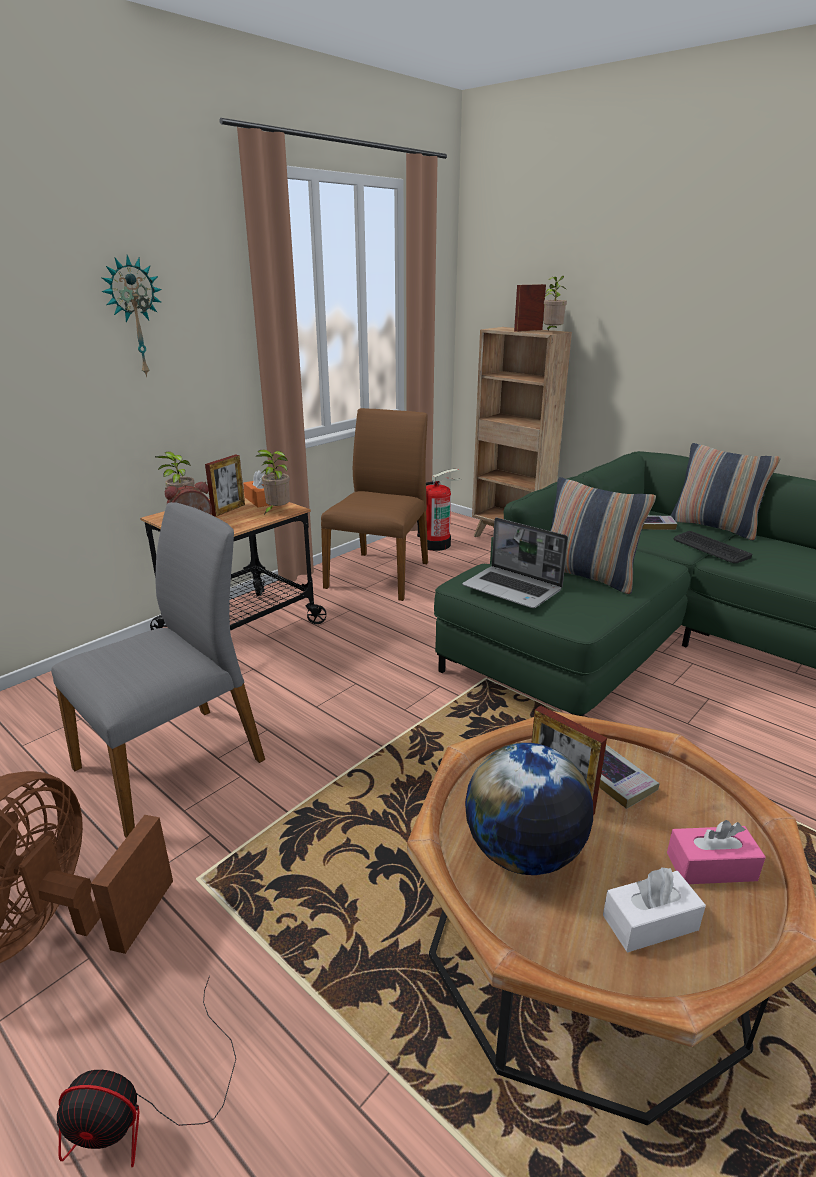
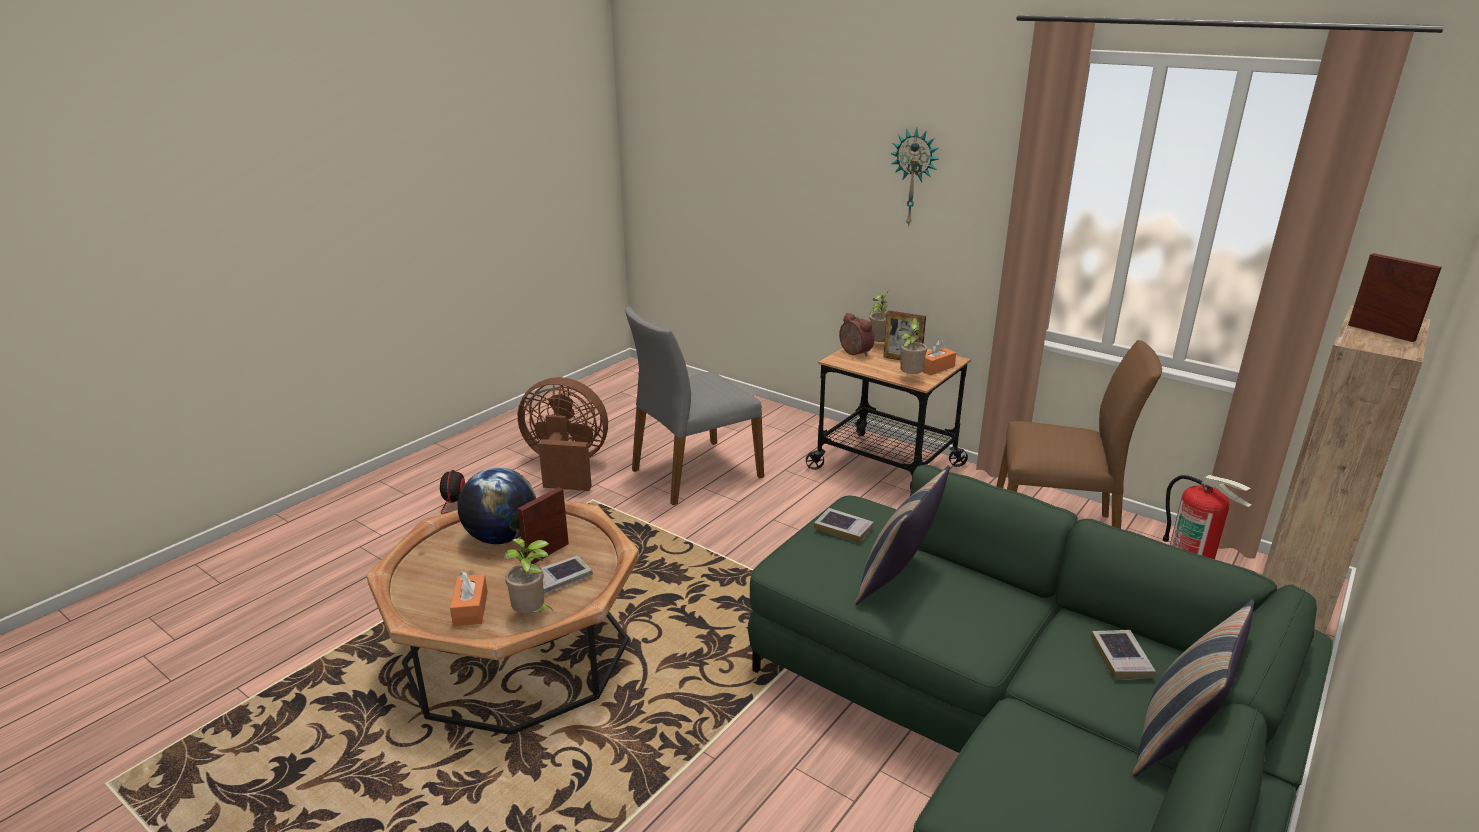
camera: 85 degrees right, 0 degrees up
(173, 764) = (694, 473): grey chair -> grey chair turned 105 degrees clockwise
(513, 589) = (843, 529): laptop -> book
(552, 332) = (1372, 347): potted plant -> potted plant (532, 614)
(650, 922) = (438, 577): white tissue box -> none
(710, 548) = (1052, 706): keyboard -> none
(711, 866) = (470, 608): pink tissue box -> orange tissue box

